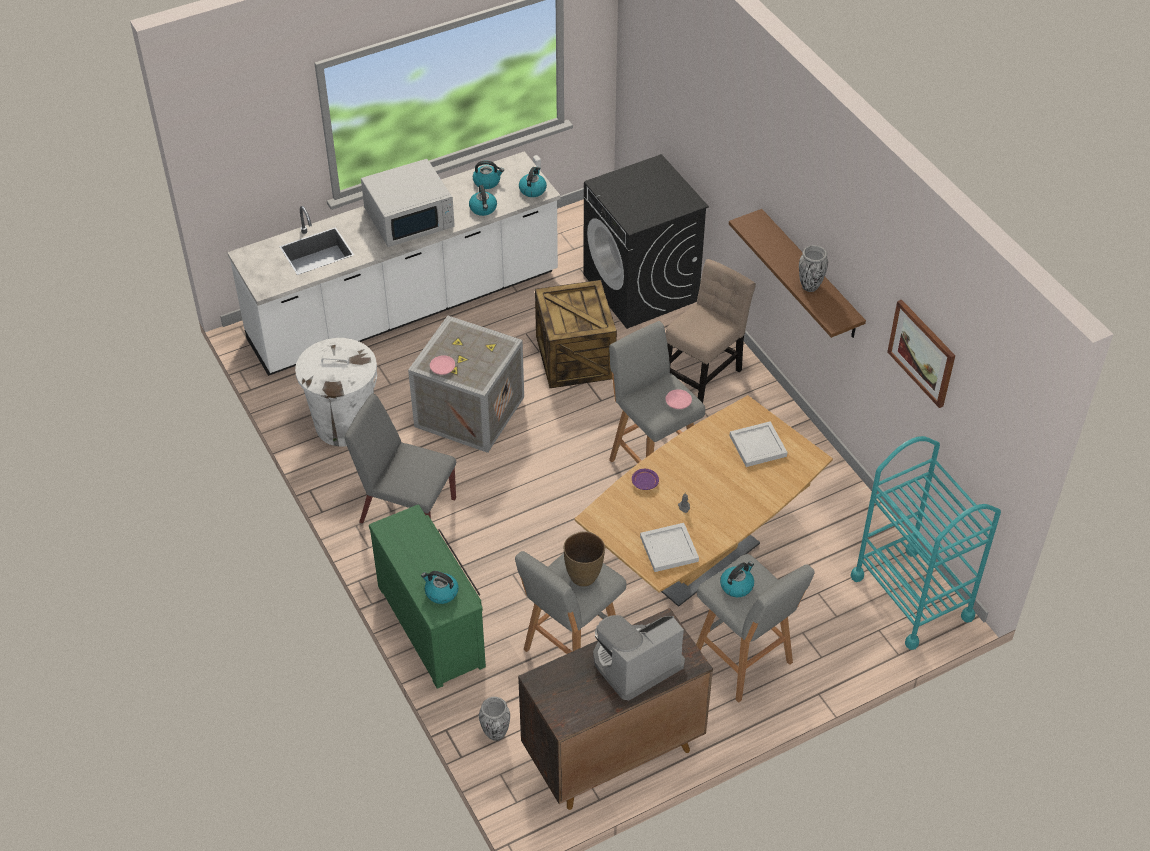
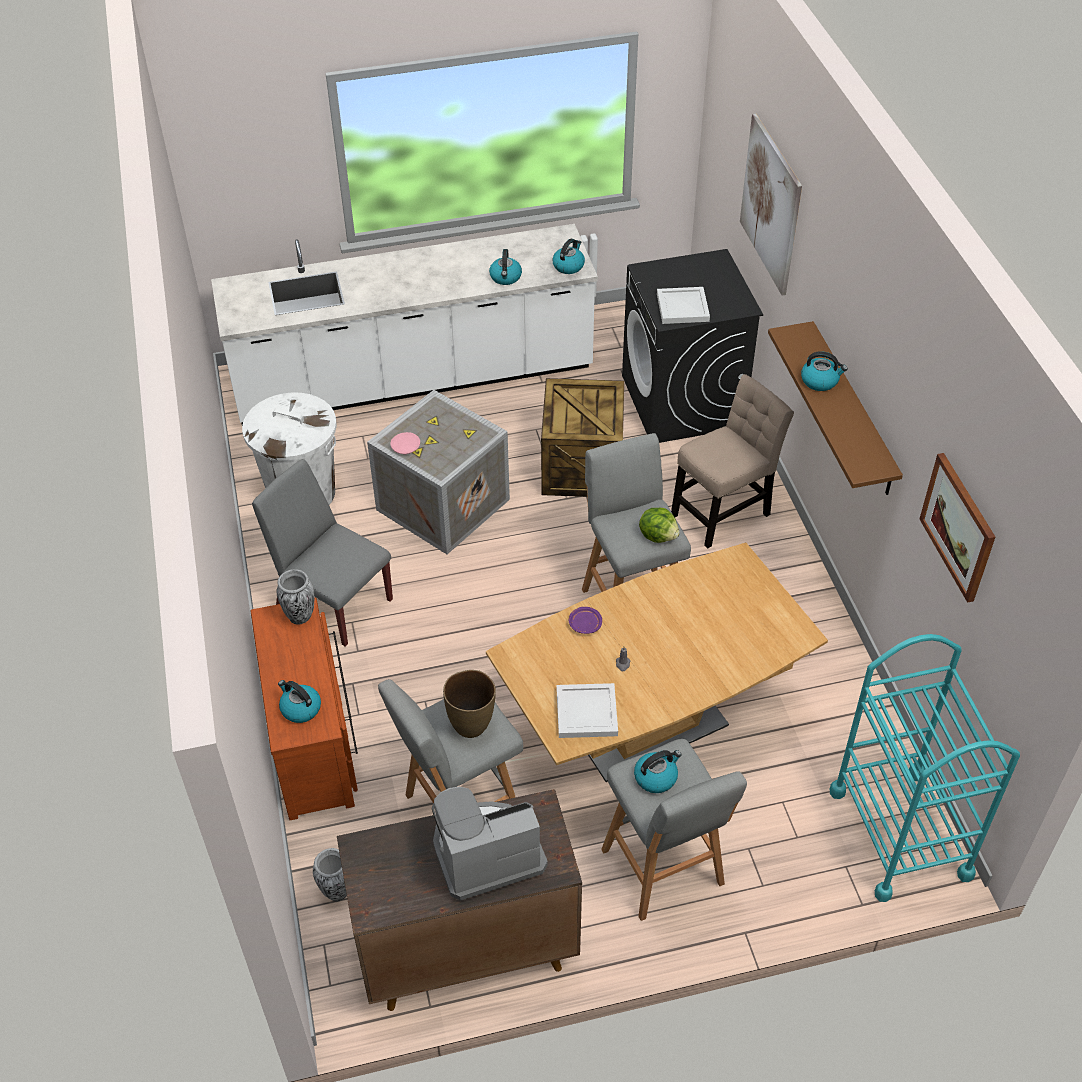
camera: 15 degrees right, 0 degrees up
(410, 218) = (421, 275): white microwave -> none
(434, 624) = (315, 741): green dresser -> brown dresser
(487, 182) = (521, 249): kettle -> kettle (820, 381)
(678, 402) = (658, 535): pink plate -> lettuce
(705, 117) = (771, 204): none -> picture
(759, 446) = (739, 607): white tray -> white tray (683, 308)
(810, 286) = (844, 421): vase -> vase (300, 616)

